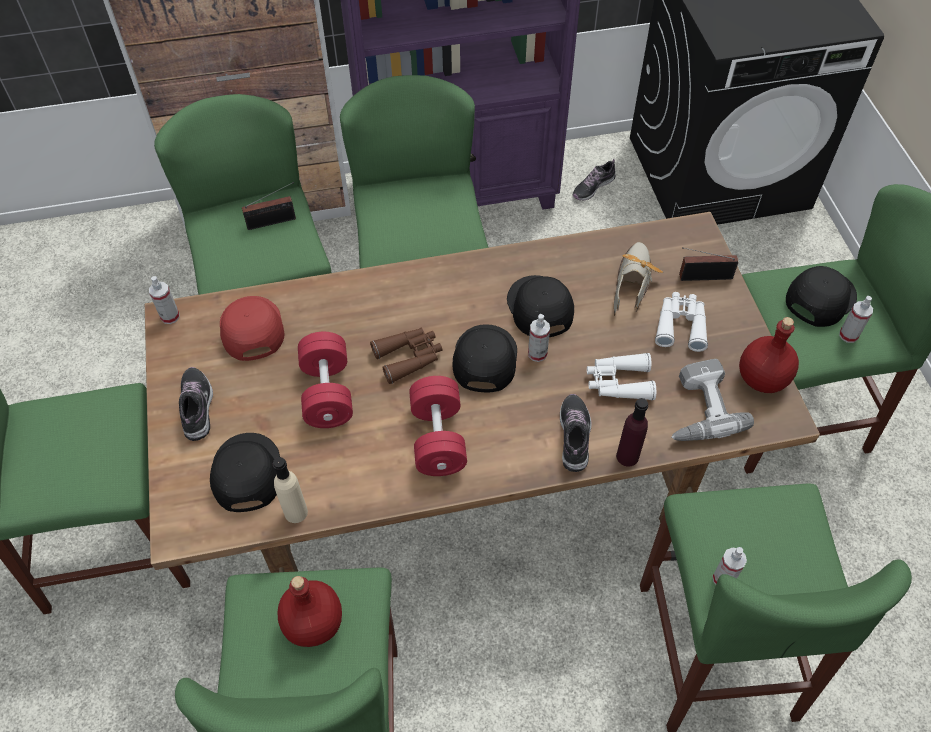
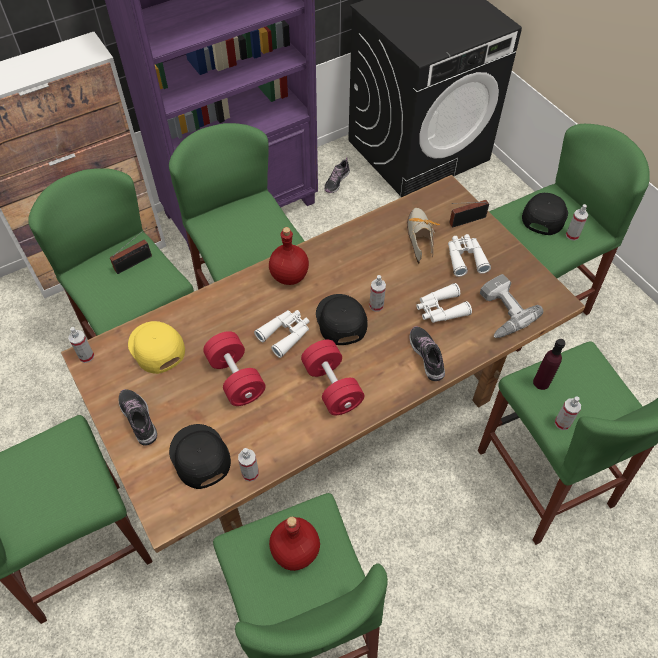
camera: 20 degrees left, 0 degrees up
(250, 329) = (155, 348): red cap -> yellow cap
(296, 512) = (250, 473): beige bottle -> spray bottle
(409, 357) = (285, 334): brown binoculars -> white binoculars
(538, 308) = (363, 273): black cap -> none
(627, 456) = (468, 359): purple bottle -> purple bottle (541, 382)
(763, 378) = (534, 279): red bottle -> red bottle (290, 275)

